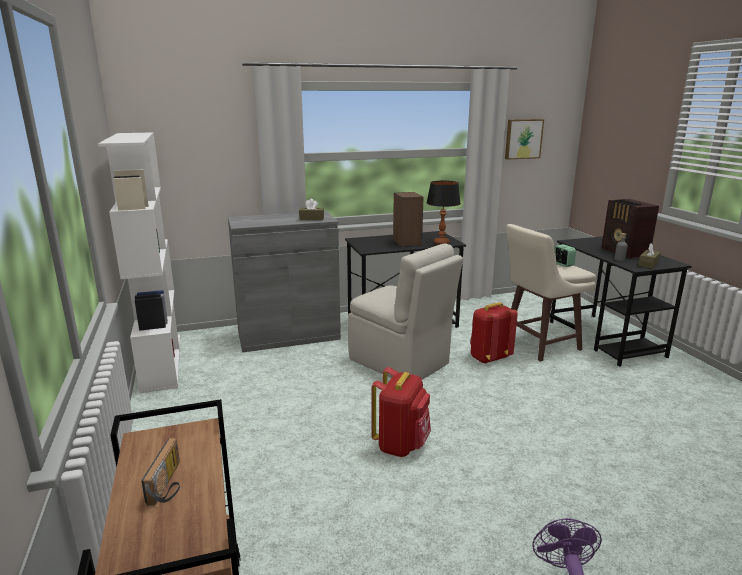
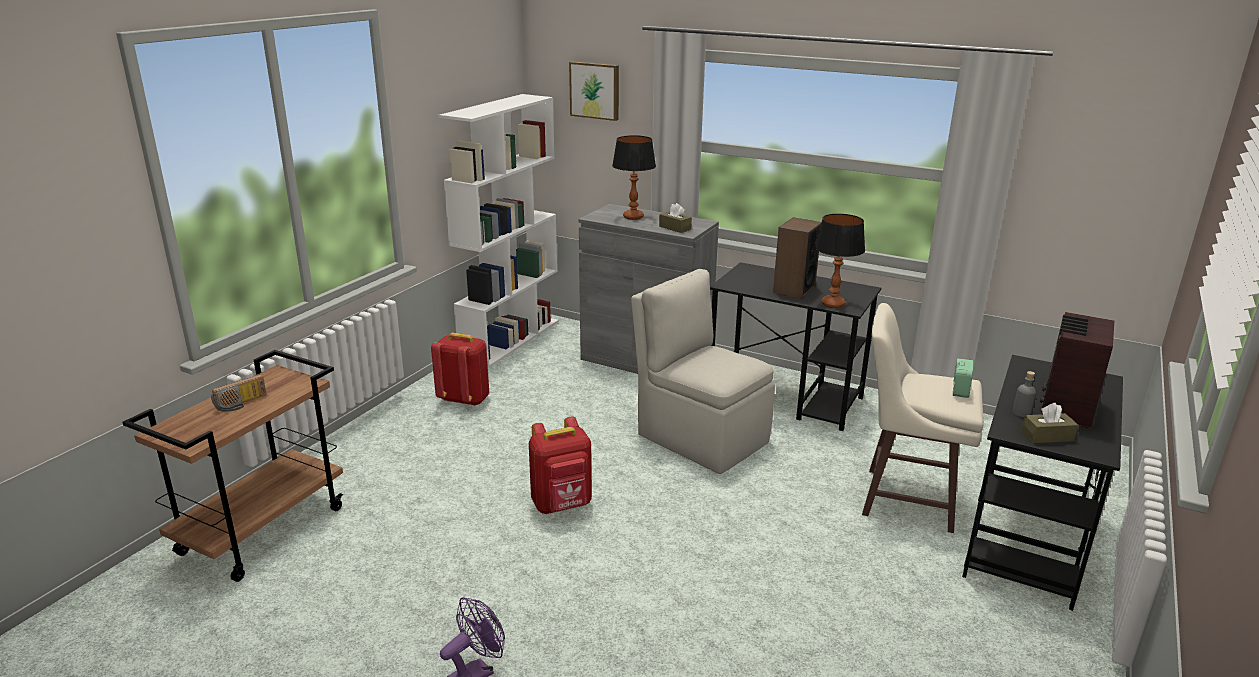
camera: 45 degrees right, 5 degrees up
(267, 219) = (633, 217): none -> table lamp
(400, 363) = (700, 437): beige chair -> beige chair turned 135 degrees clockwise
(489, 358) = (806, 480): red backpack -> red backpack (464, 399)
(523, 139) = (1070, 172): picture -> picture (595, 90)

